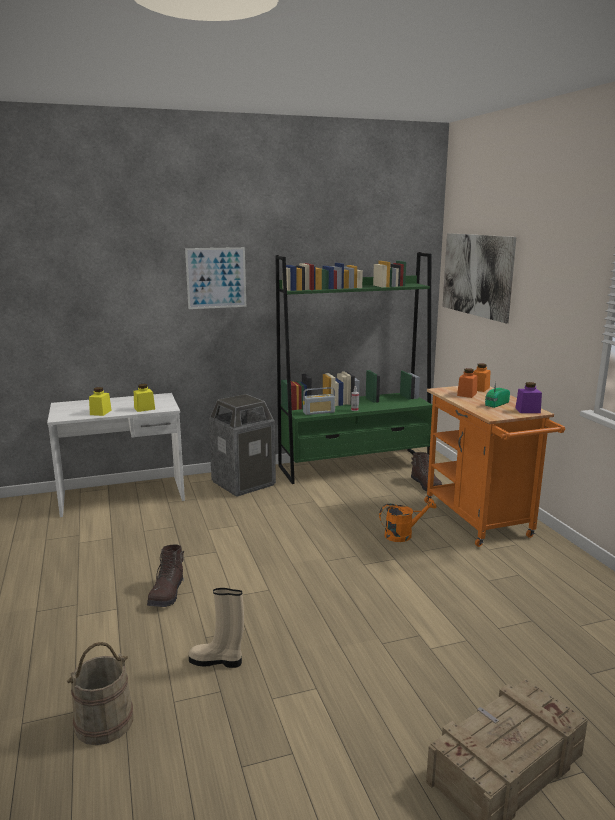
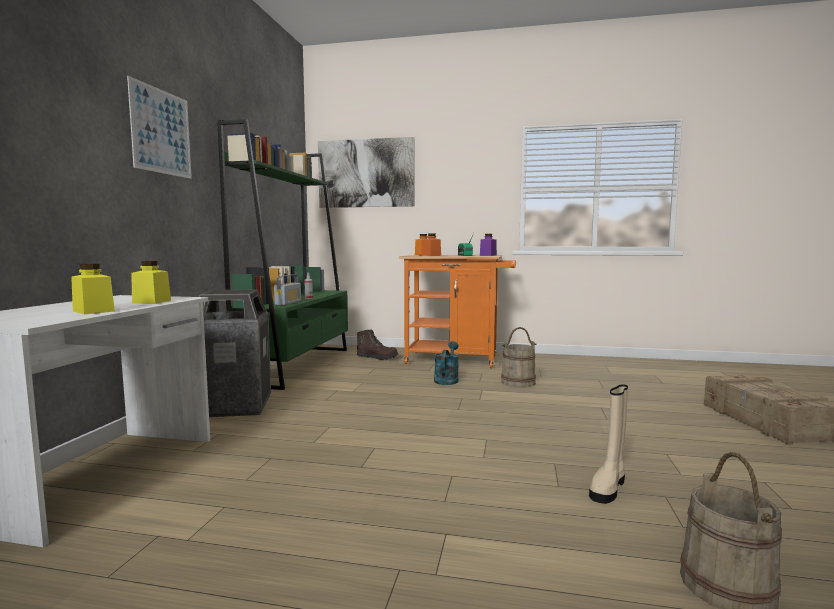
camera: 60 degrees left, 10 degrees down
(167, 594) = (442, 491): brown boot -> none
(403, 534) = (447, 379): orange watering can -> turquoise watering can
(446, 572) = (518, 382): none -> beige bucket

